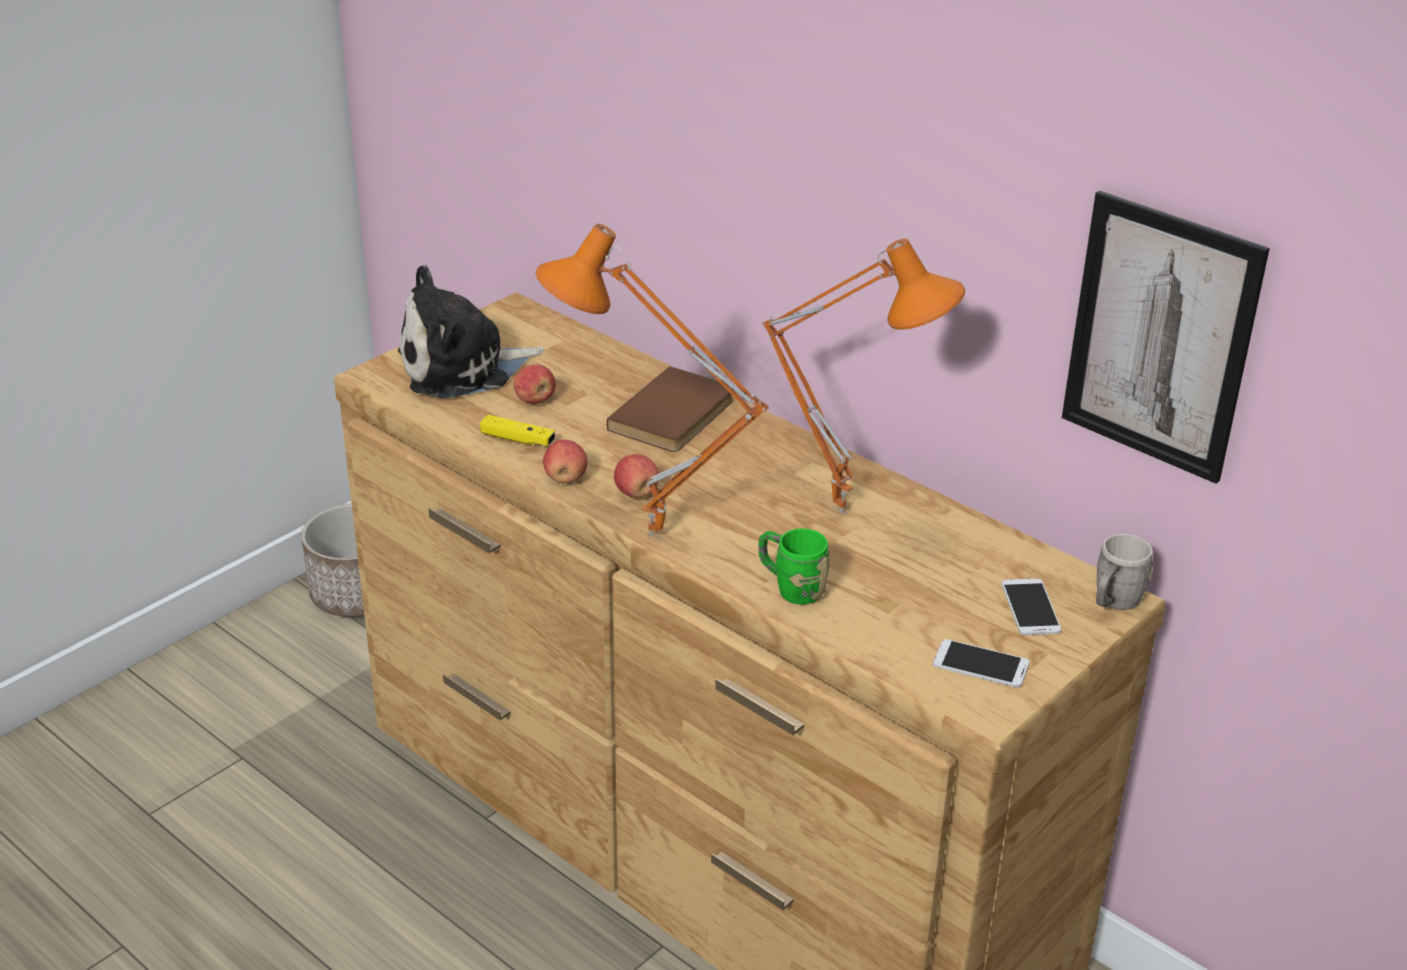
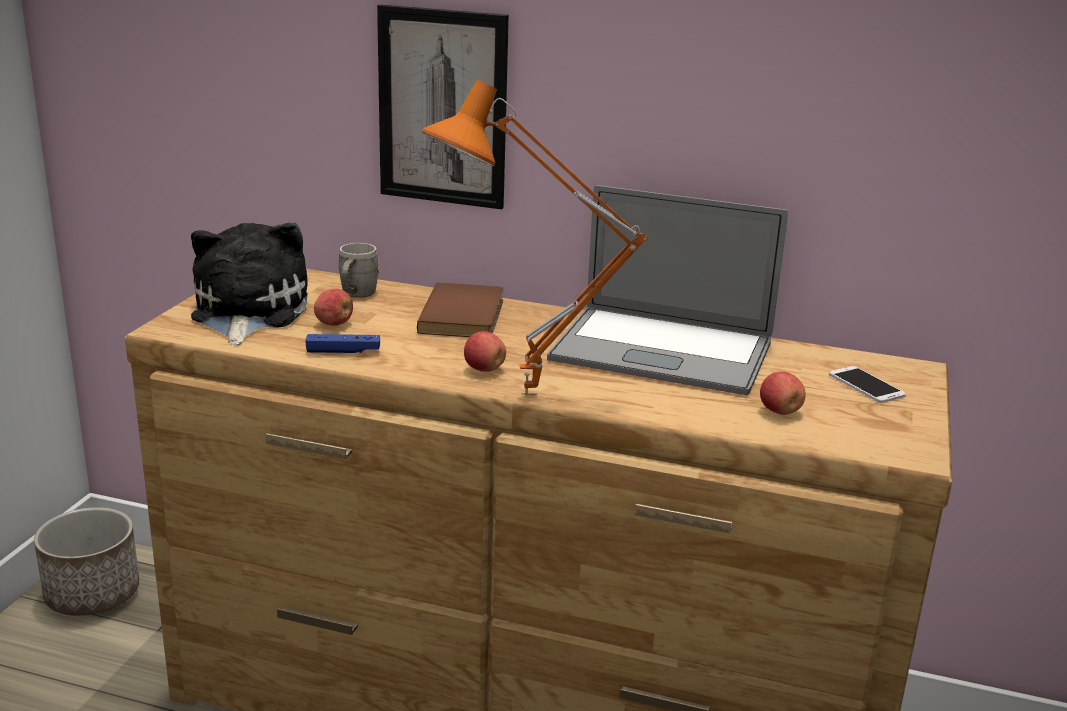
camera: 25 degrees left, 10 degrees down
(462, 368) = (247, 313): plush toy -> plush toy turned 135 degrees clockwise
(517, 439) = (343, 351): yellow game controller -> blue game controller
(565, 478) = (412, 370): apple -> apple (780, 411)
(791, 587) = (677, 407): green mug -> none
(843, 509) = (662, 351): orange table lamp -> laptop
(980, 664) = (875, 427): phone -> none
(1113, 603) = (917, 371): grey mug -> grey mug (356, 295)
(1160, 337) = (929, 137): picture -> picture (442, 108)

